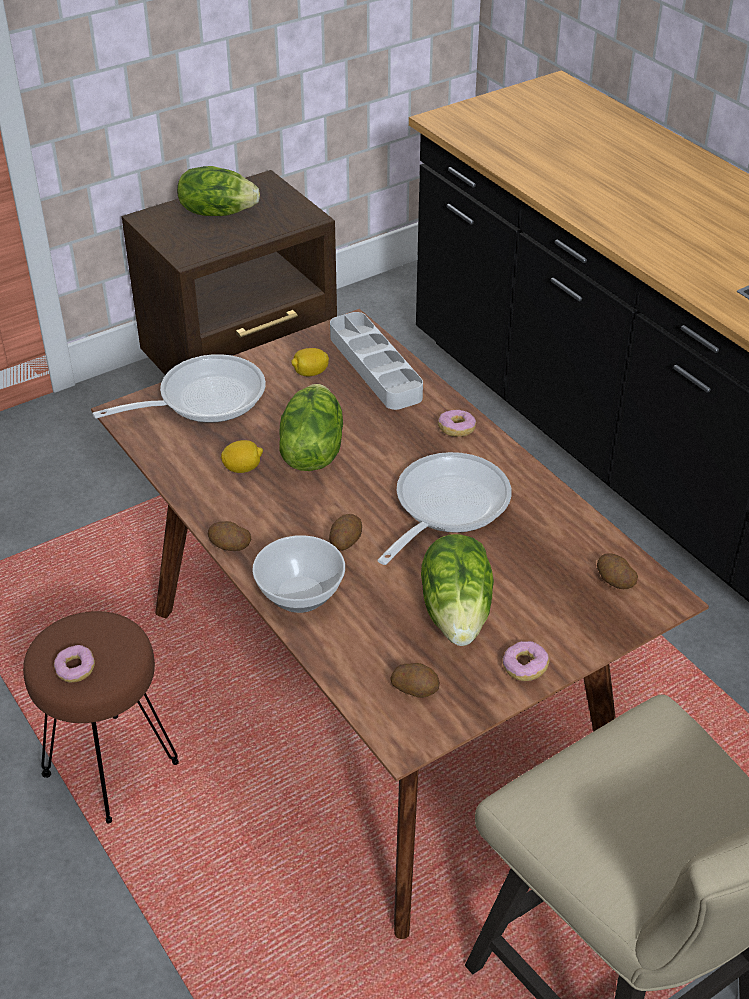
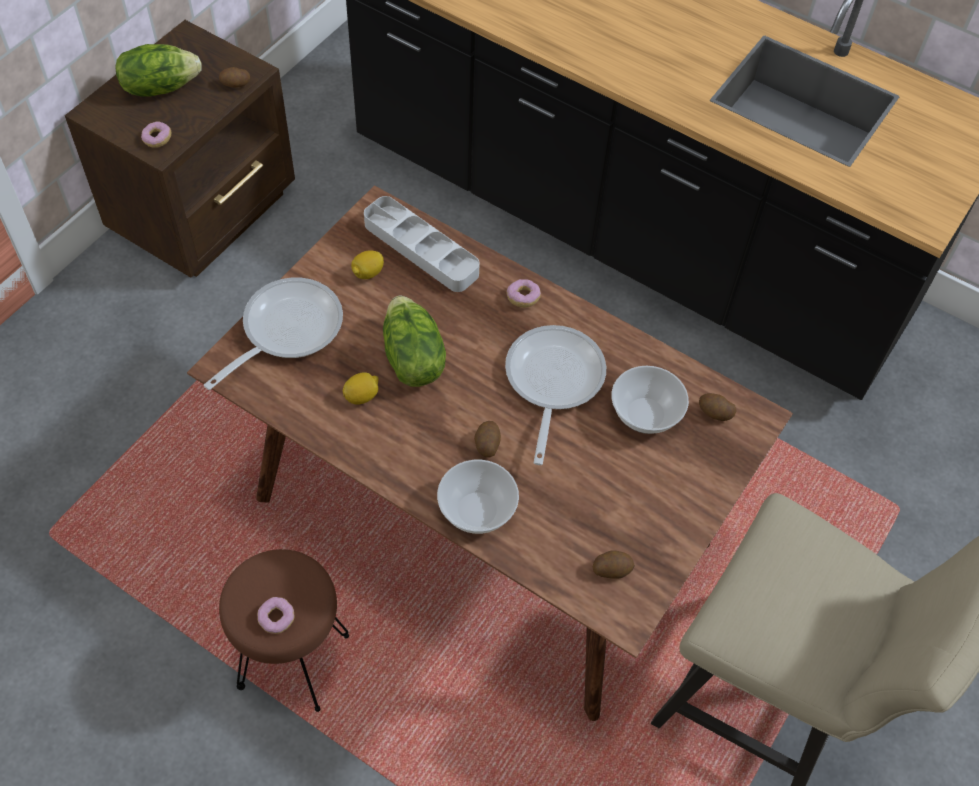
camera: 25 degrees left, 15 degrees up
(229, 546) = (393, 482): potato -> potato (235, 84)
(458, 612) = (610, 485): lettuce -> none
(525, 668) = (685, 520): donut -> donut (157, 139)
(535, 561) = (647, 414): none -> bowl

